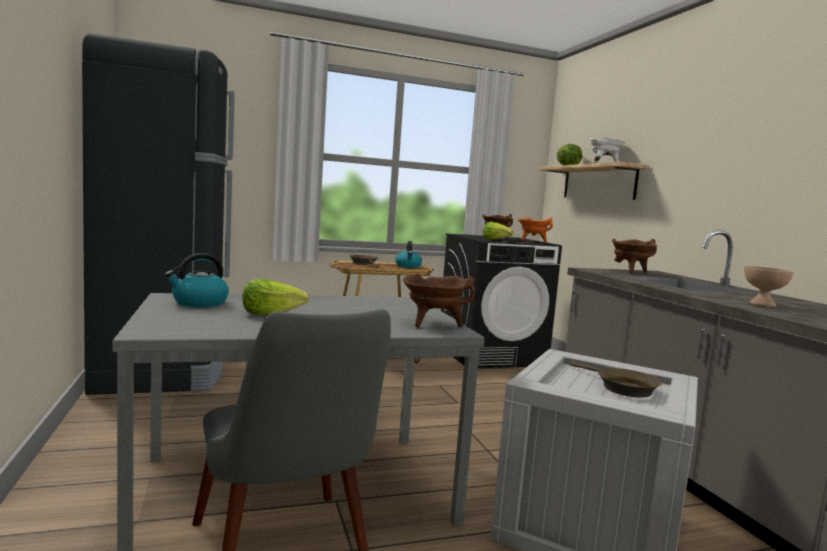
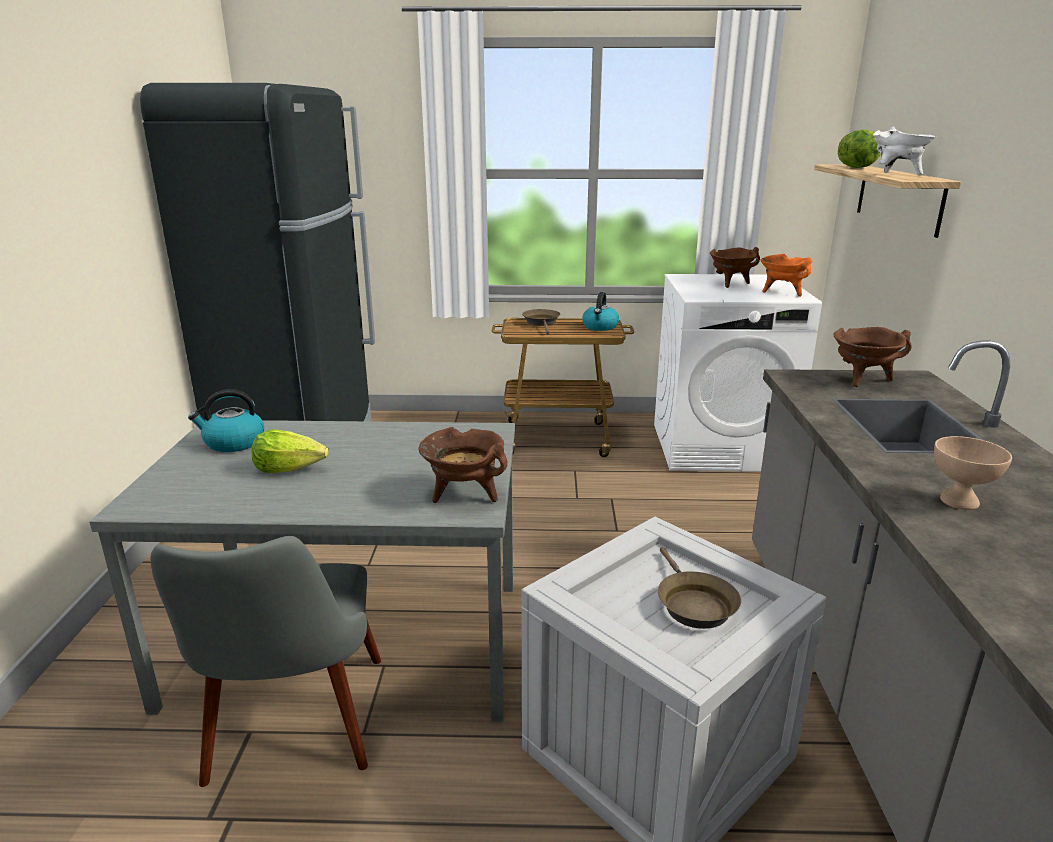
camera: 20 degrees right, 15 degrees up
(491, 355) = (720, 447): black washing machine -> white washing machine
(496, 240) = (718, 294): lettuce -> none

